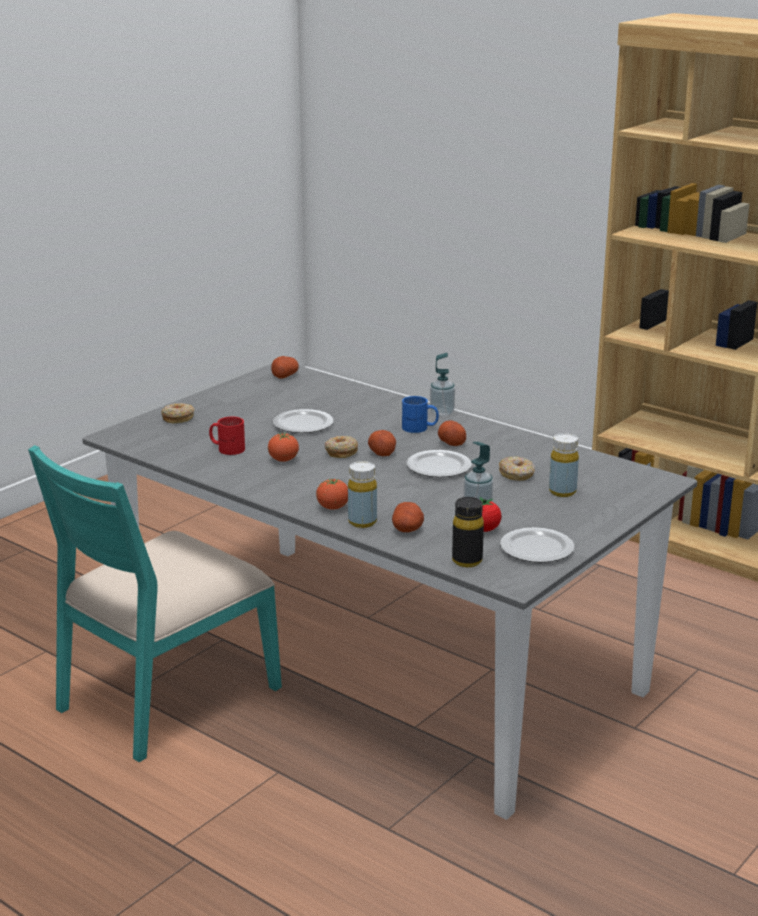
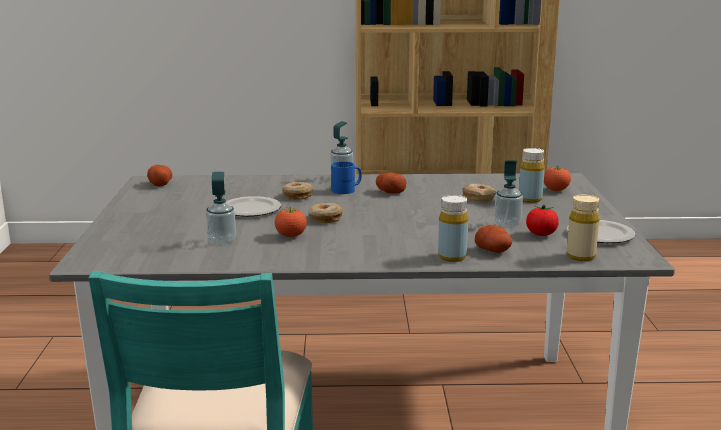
camera: 40 degrees left, 5 degrees down
(178, 418) = (124, 233): donut -> donut (297, 196)
(227, 448) = (221, 241): red mug -> soap dispenser
(333, 508) = (407, 255): tomato -> tomato (555, 190)
(382, 452) = (355, 210): potato -> none
(440, 466) = (418, 207): plate -> none
(467, 561) = (580, 256): black bottle -> beige bottle

